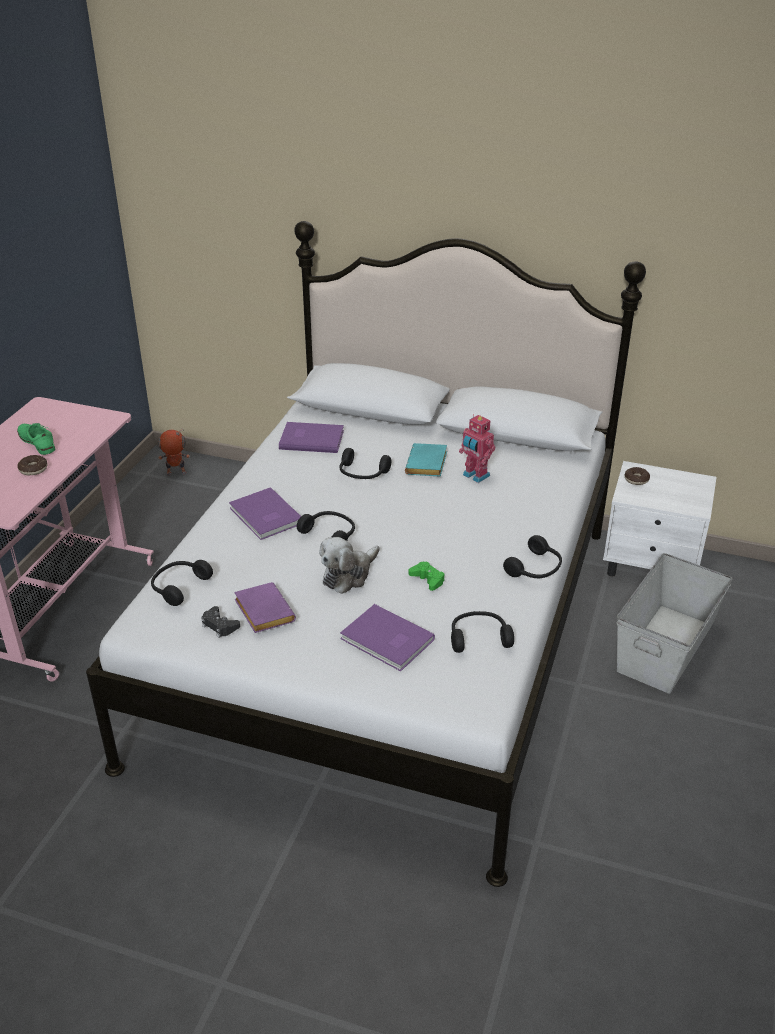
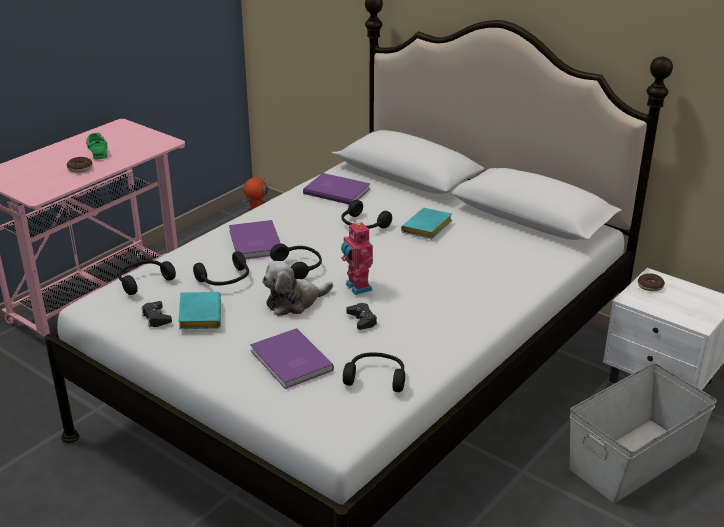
camera: 20 degrees right, 5 degrees down
(262, 611) = (198, 314): purple book -> turquoise book
(427, 579) = (362, 320): green game controller -> black game controller
(475, 476) = (466, 245): toy robot -> toy robot (357, 287)
(535, 569) = (471, 332): black headphones -> black headphones (225, 280)

